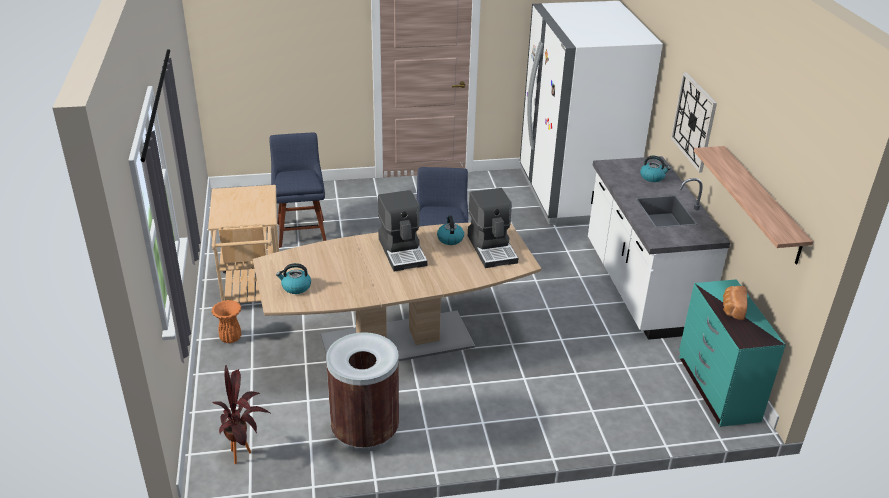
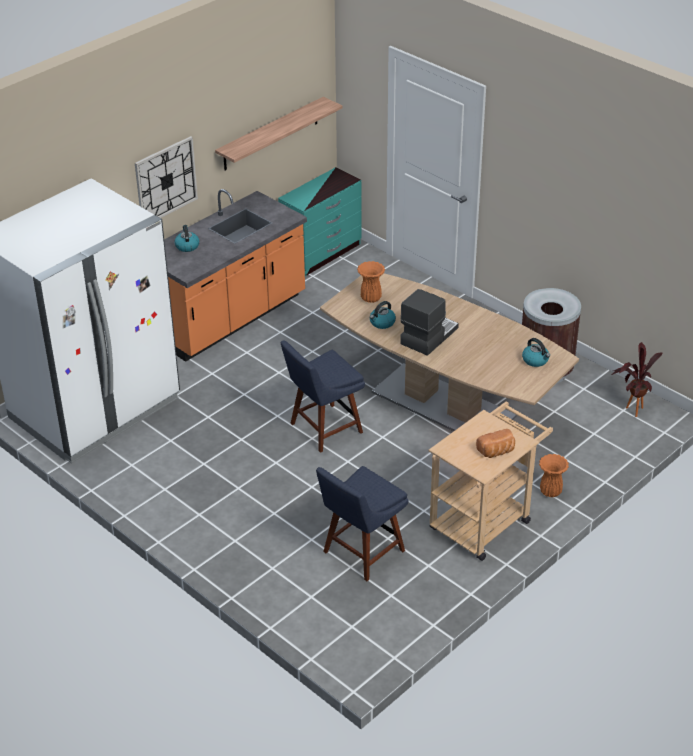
camera: 125 degrees left, 5 degrees up
(492, 248) = (370, 298): coffee machine -> orange vase
(640, 287) = (229, 318): white counter -> orange counter
(732, 309) = (319, 191): bread -> bread (496, 452)

